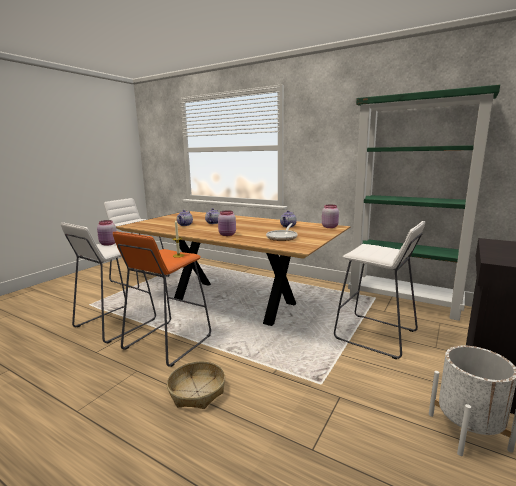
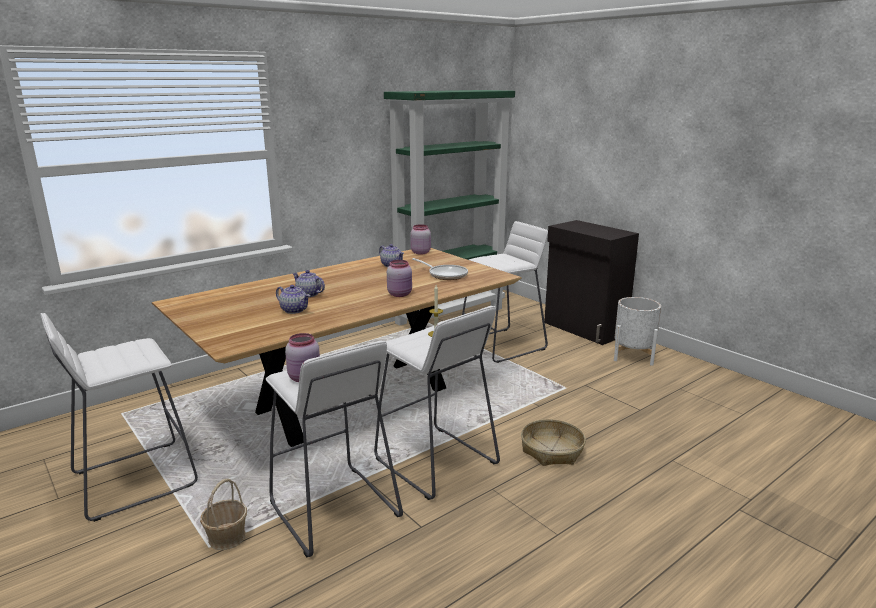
camera: 70 degrees left, 5 degrees up
(95, 306) = (226, 537): none -> basket
(167, 342) = (435, 462): orange stool -> white stool

